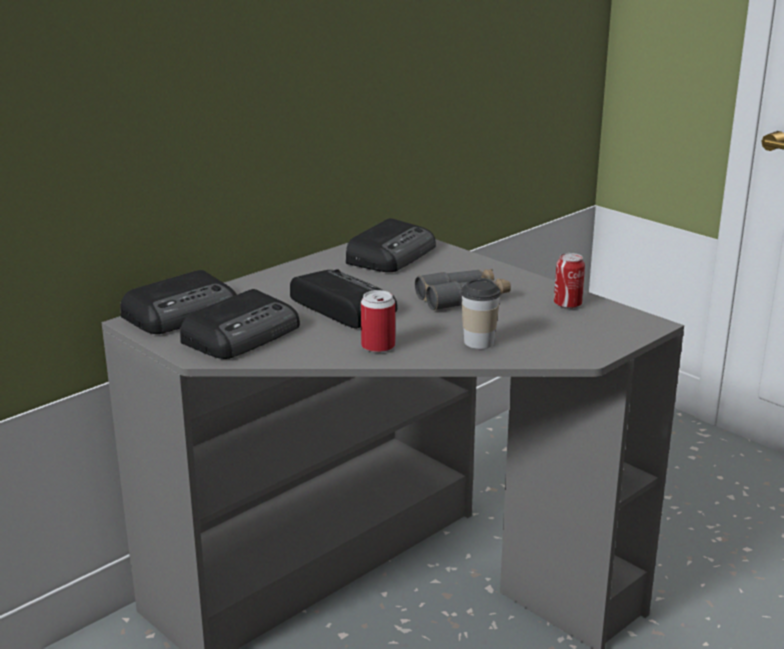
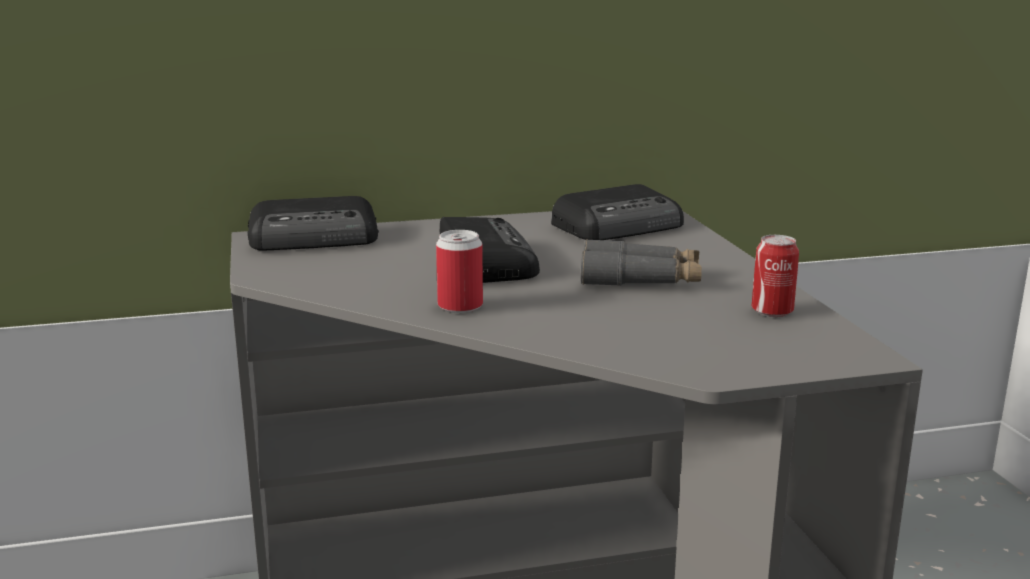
camera: 30 degrees right, 5 degrees down
(243, 334) = (339, 267): radio -> none
(478, 342) = (588, 327): cup -> none

